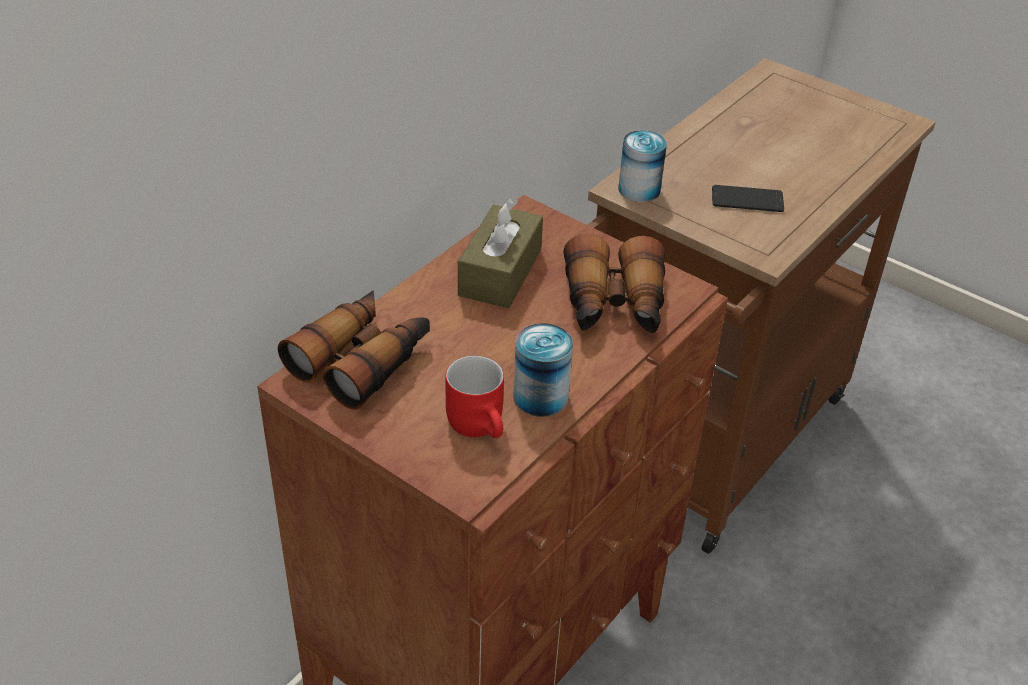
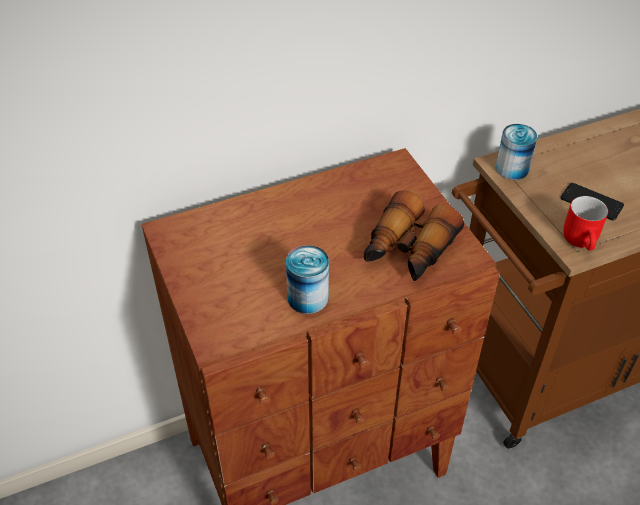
camera: 30 degrees right, 5 degrees up
(362, 360) = (214, 229): binoculars -> none
(482, 425) = (255, 302): red mug -> red mug (583, 241)
(500, 272) = (346, 199): brown tissue box -> none

